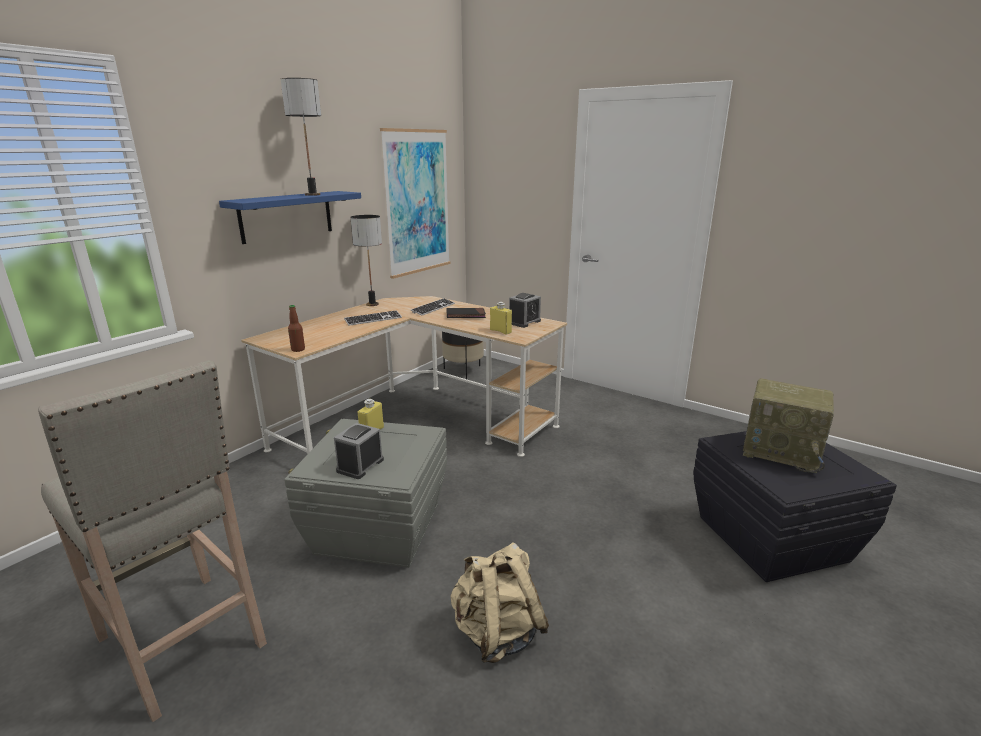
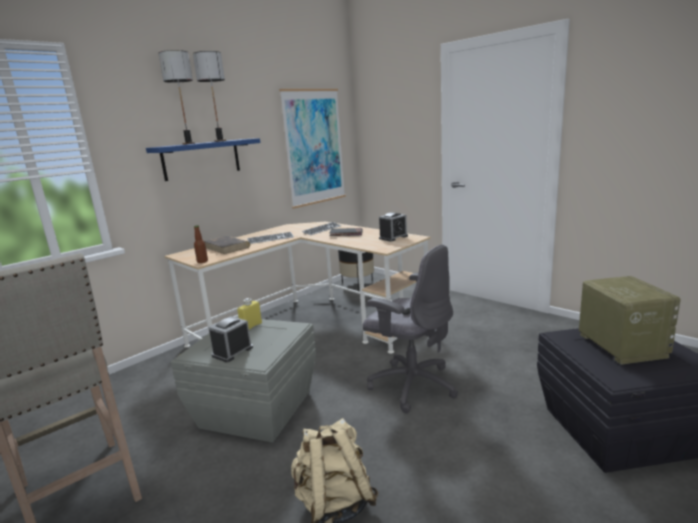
camera: 10 degrees right, 5 degrees down
(321, 329) = (227, 247): none -> brown book
(372, 304) = (275, 229): table lamp -> table lamp (189, 144)
(500, 331) = (370, 244): yellow bottle -> none
(552, 493) = (411, 385): none -> grey office chair
(782, 452) = (619, 345): radio -> radio turned 135 degrees counterclockwise

